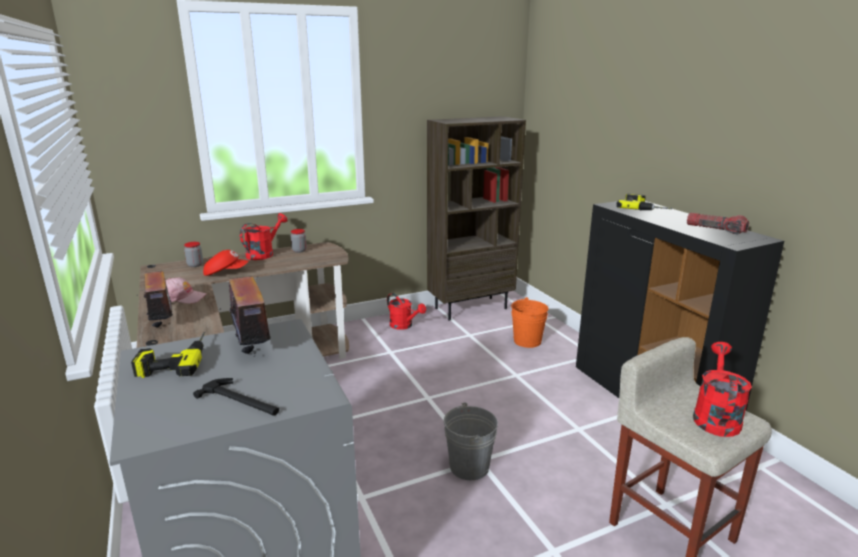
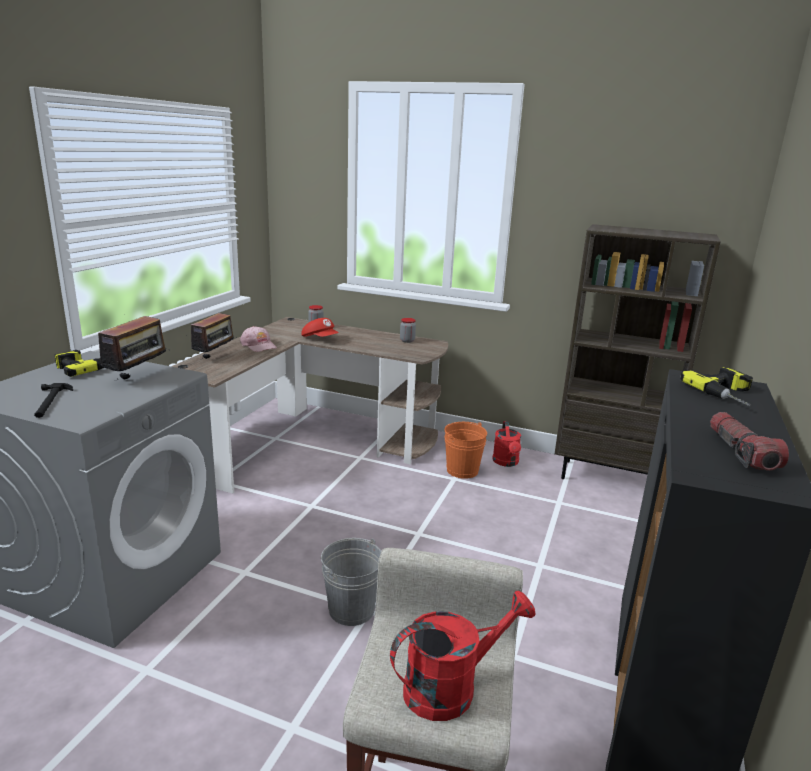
camera: 45 degrees right, 0 degrees up
(264, 254) = (376, 334): red watering can -> none
(527, 341) = (616, 541): orange bucket -> orange bucket (462, 470)

